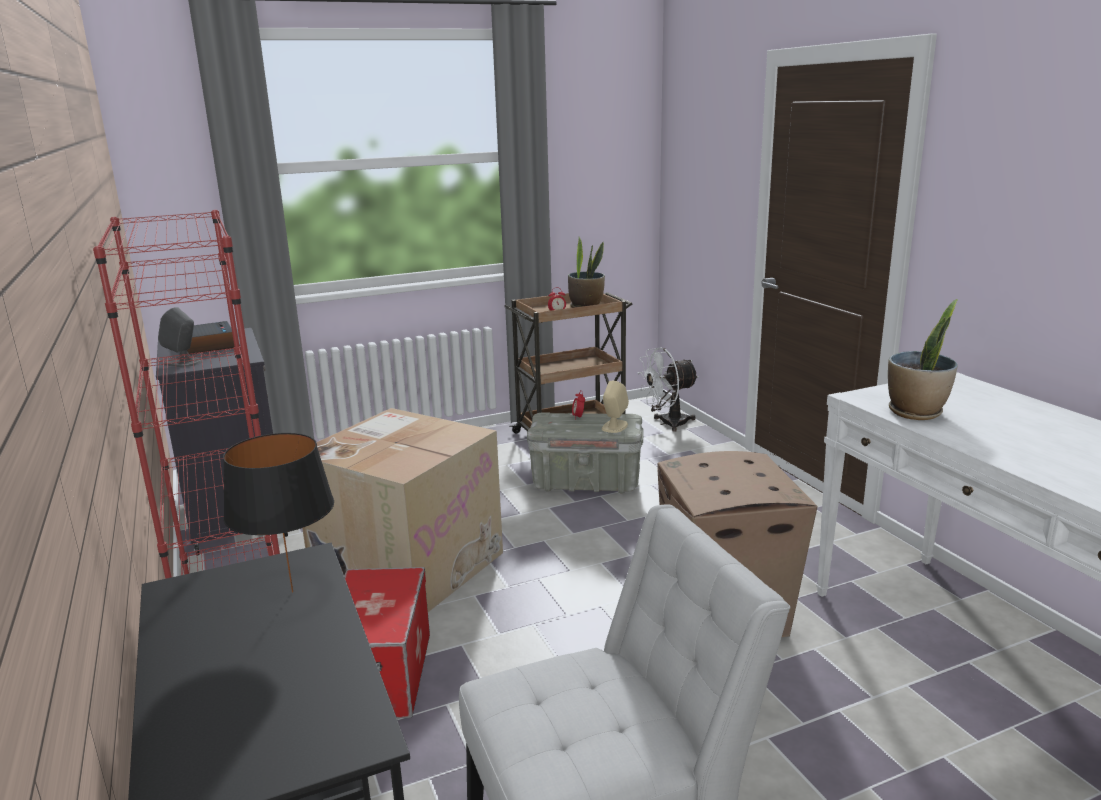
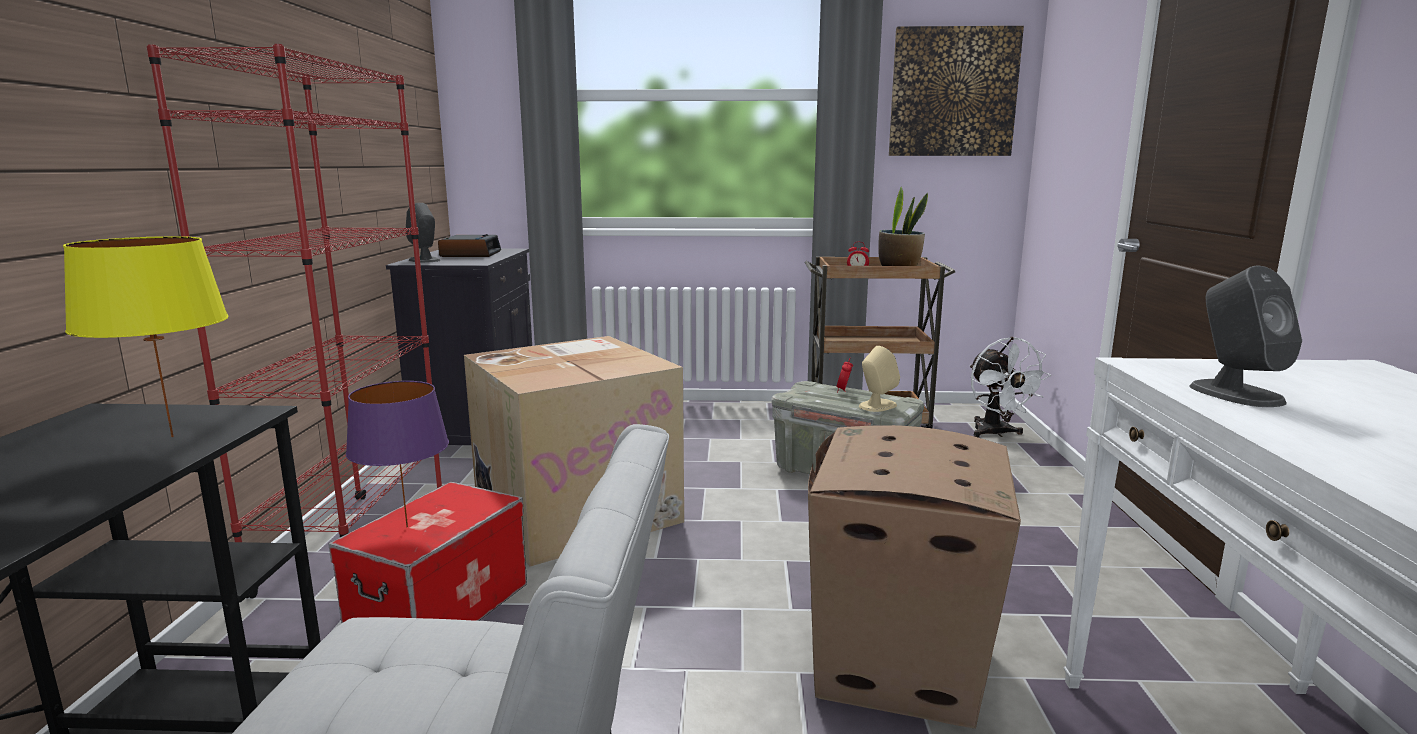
camera: 25 degrees right, 5 degrees down
(291, 592) = (170, 437): black table lamp -> yellow table lamp
(362, 615) = (406, 527): none -> purple table lamp
(600, 149) = (953, 92): none -> picture
(667, 424) = (996, 434): white fan -> white fan turned 105 degrees counterclockwise
(916, 413) = (1234, 393): potted plant -> grey speaker

